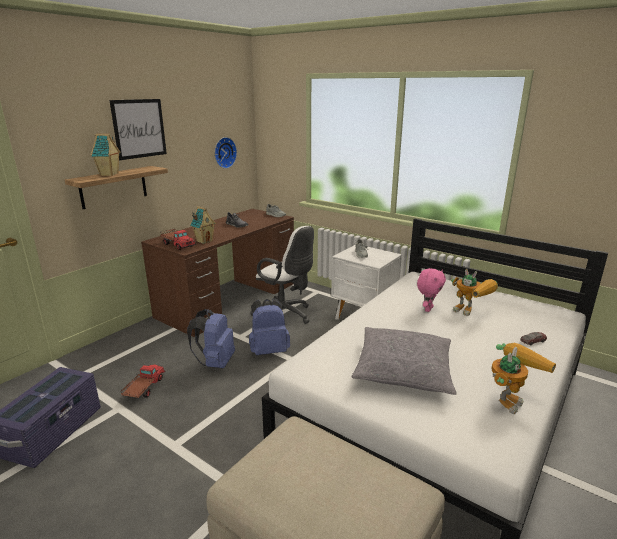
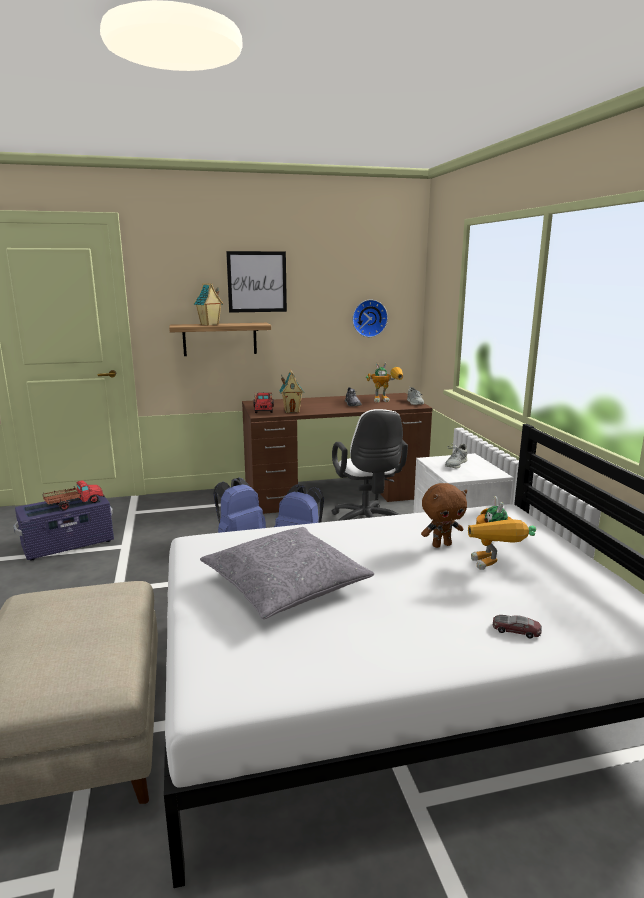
camera: 40 degrees right, 5 degrees down
(144, 388) = (160, 539): toy truck -> toy truck (74, 504)
(428, 309) = (441, 545): pink plush toy -> brown plush toy
(509, 398) = (341, 663): toy robot -> toy robot (386, 400)

